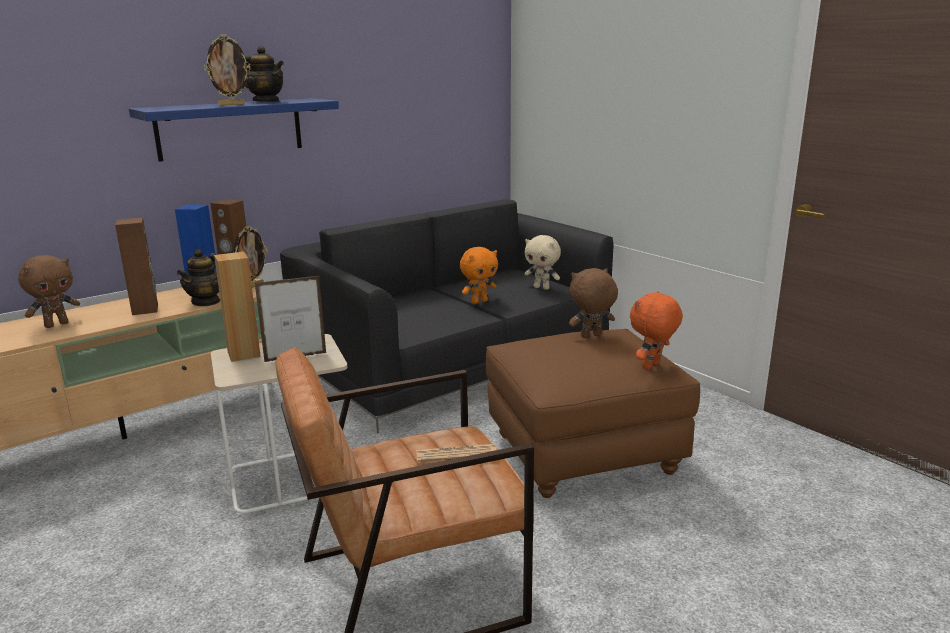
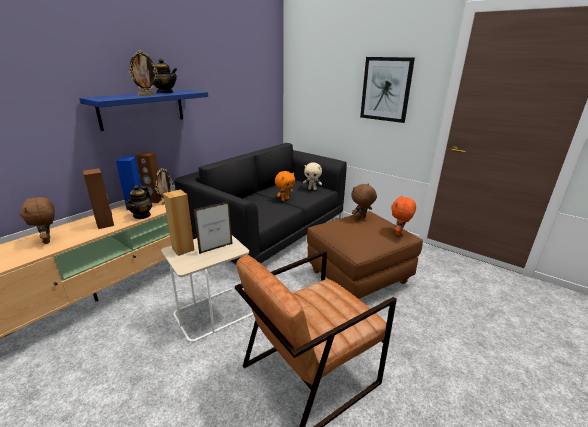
camera: 15 degrees left, 5 degrees up
(56, 324) = (48, 240): brown plush toy -> brown plush toy turned 120 degrees clockwise
(456, 454) = (336, 301): newspaper -> none
(680, 94) = (386, 89): none -> picture

